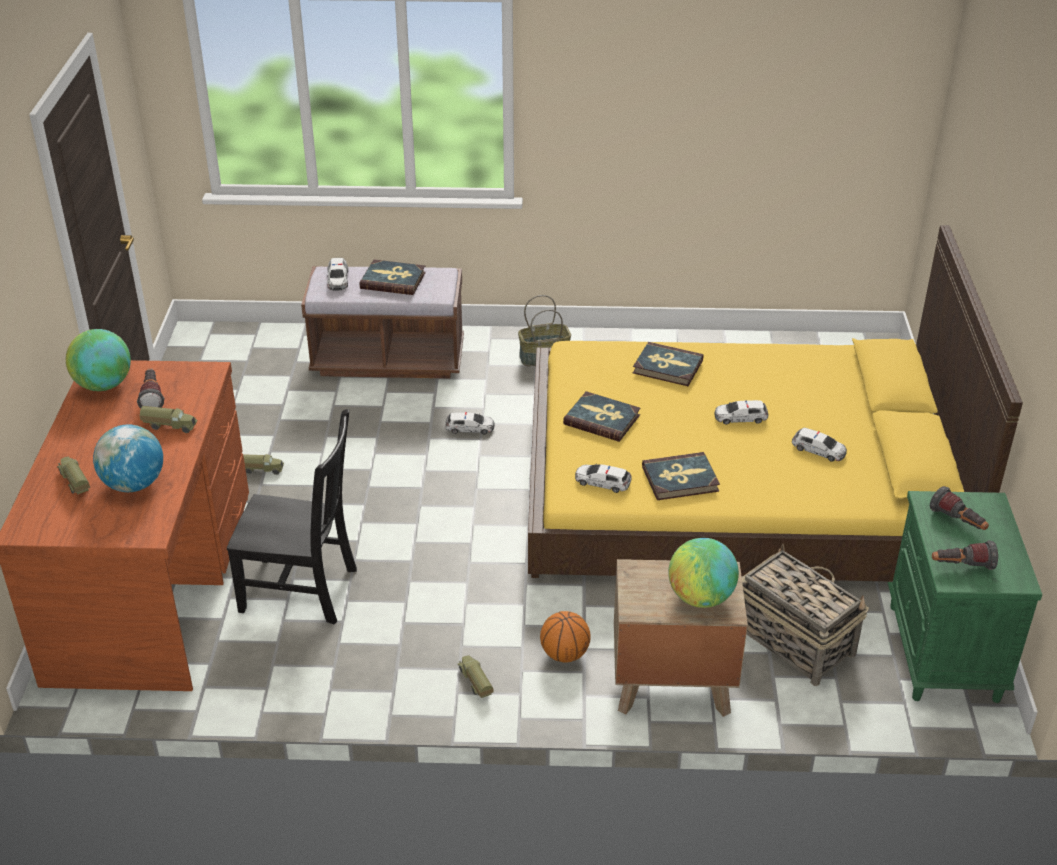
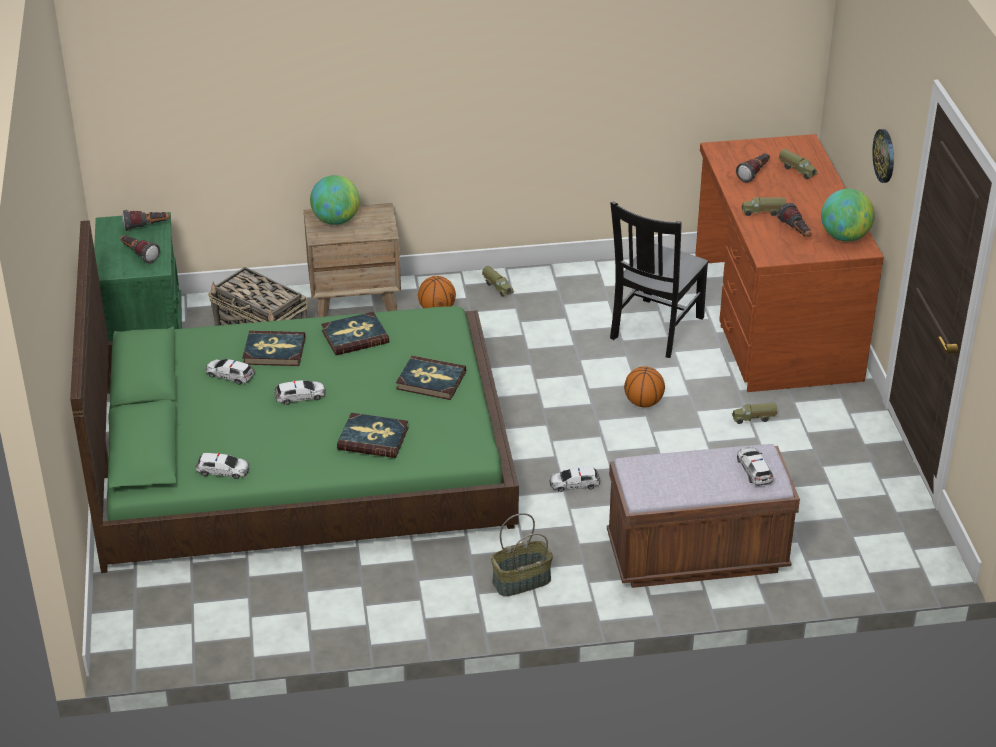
camera: 170 degrees right, 0 degrees up
(33, 317) = (885, 155): none -> wall clock
(134, 484) = (754, 173): globe -> flashlight
(303, 590) = (655, 329): black chair -> black chair turned 60 degrees counterclockwise
(364, 500) = (643, 402): none -> basketball
(393, 280) = (692, 476): book -> book (274, 351)
(602, 482) = (421, 327): toy car -> toy car (223, 470)
(737, 484) = (301, 455): yellow bed -> green bed

